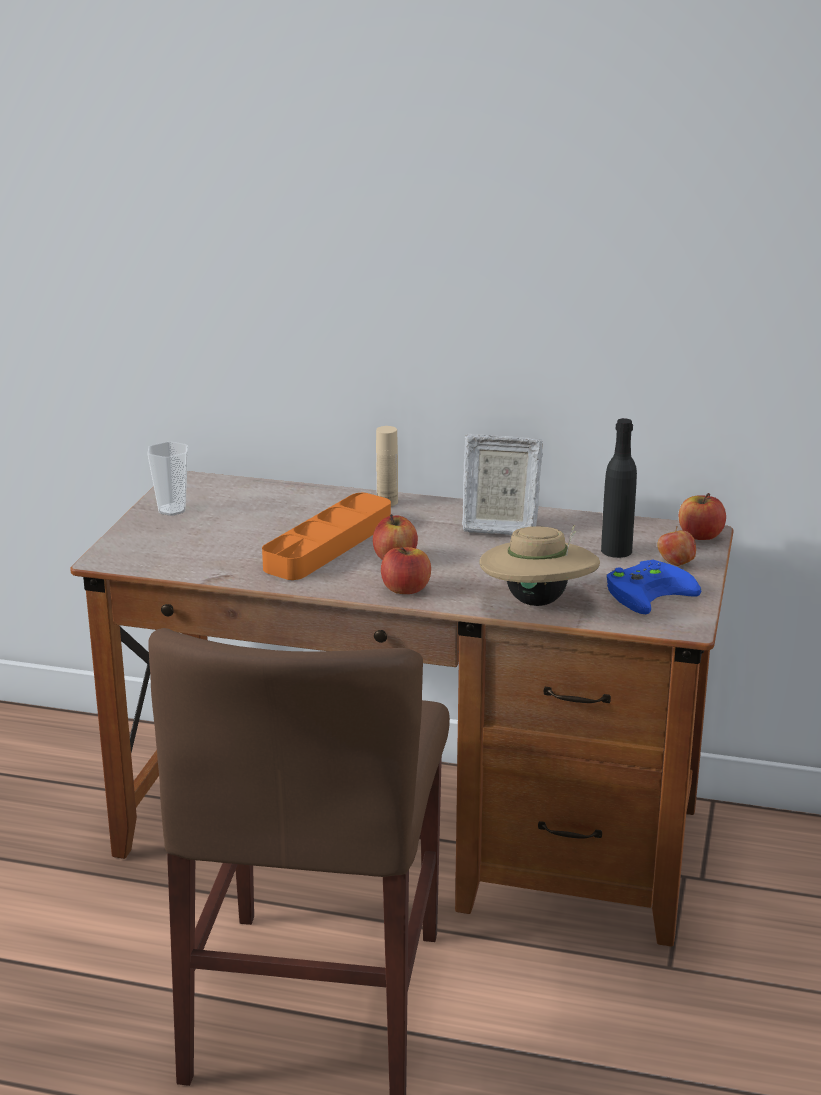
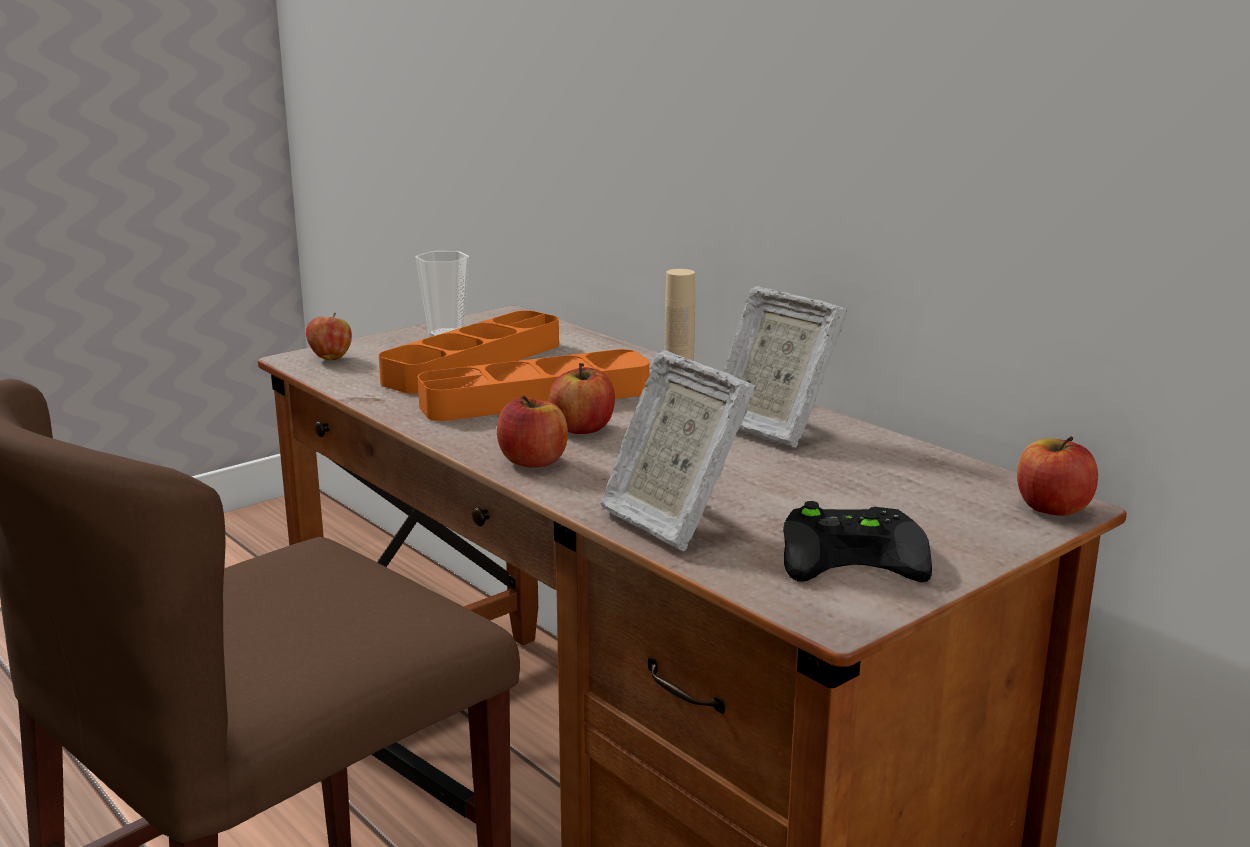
camera: 35 degrees right, 5 degrees down
(237, 528) = (474, 363): none -> orange tray
(538, 601) = (670, 521): beige hat -> picture frame
(616, 550) = (887, 493): black bottle -> none
(649, 590) = (855, 553): blue game controller -> black game controller
(675, 564) = (954, 532): apple -> apple (330, 358)

